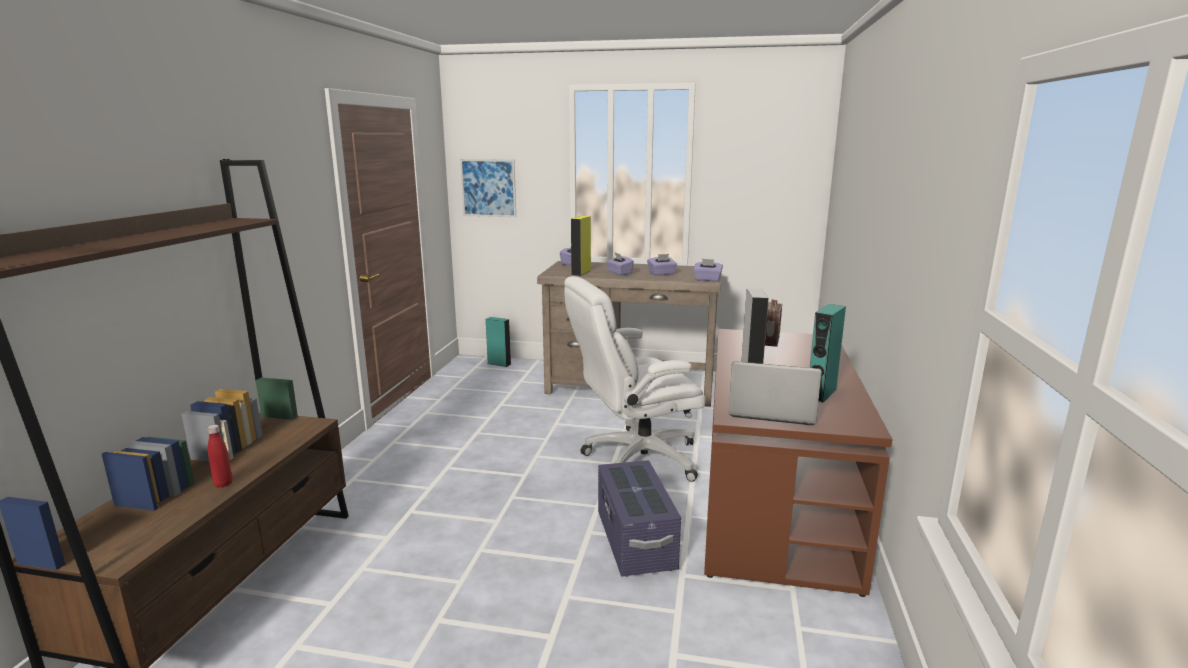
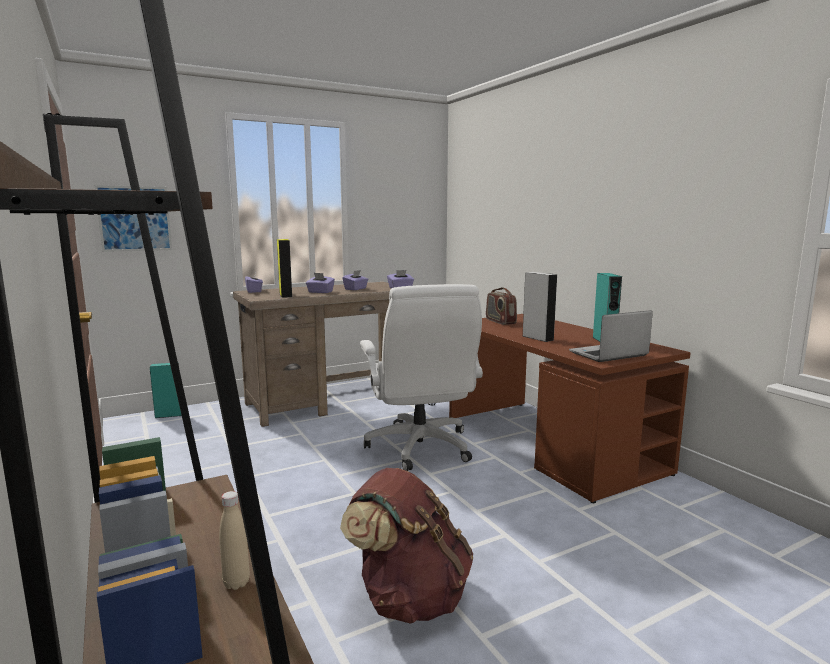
camera: 40 degrees left, 5 degrees down
(223, 484) = (236, 583): red bottle -> beige bottle
(439, 568) = (409, 597): none -> brown backpack
(633, 459) = (421, 450): white office chair -> white office chair turned 45 degrees counterclockwise
(635, 541) = (516, 502): purple storage box -> none

